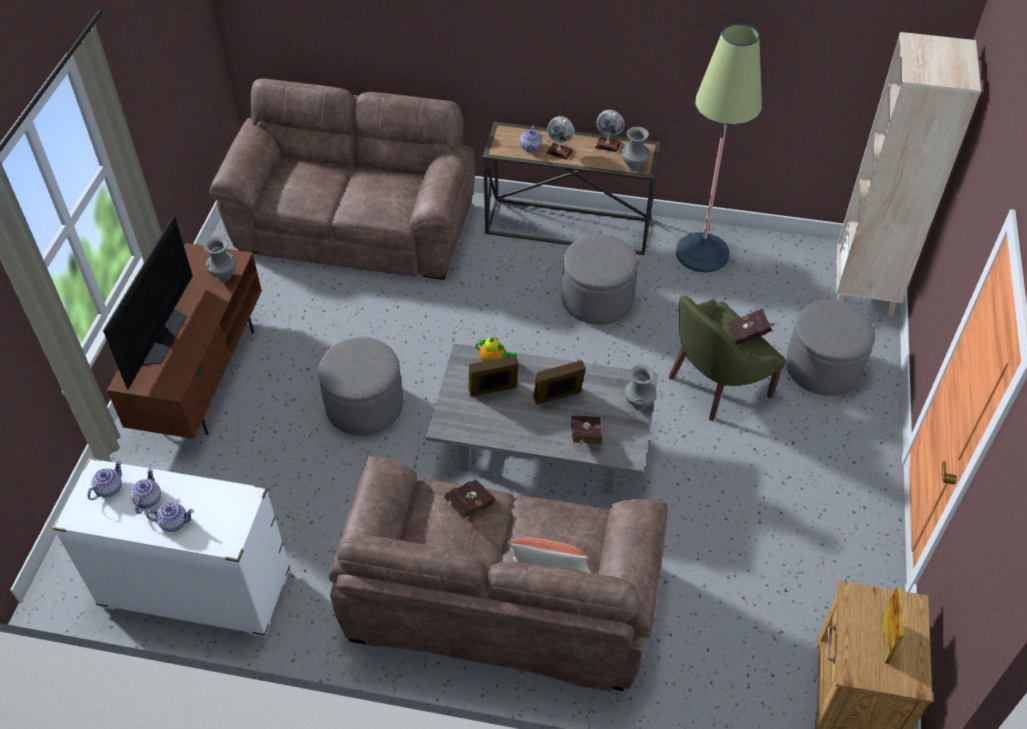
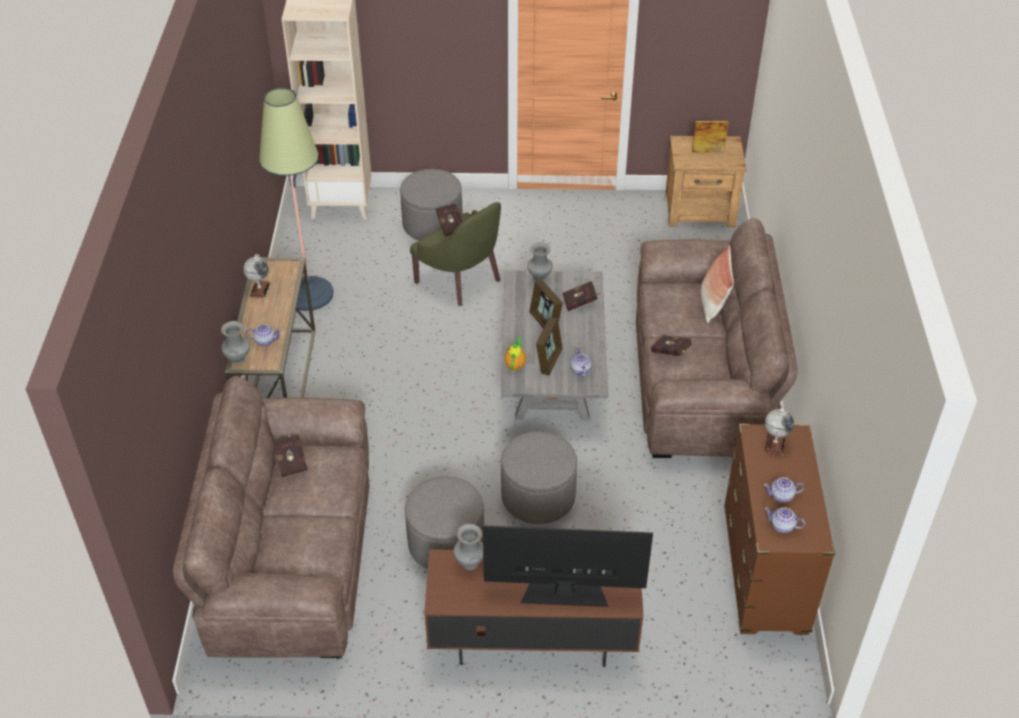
camera: 100 degrees left, 5 degrees down
(173, 522) = (795, 473): teapot -> teapot (580, 370)
(195, 590) = (765, 571): white dresser -> brown dresser
(399, 181) = (291, 461): none -> red book
(493, 391) = (549, 360): picture frame -> picture frame turned 135 degrees counterclockwise
(559, 151) = (271, 320): globe -> globe (774, 443)
(597, 300) = (377, 355): grey ottoman -> grey ottoman (446, 543)
(634, 167) = (290, 270): grey vase -> grey vase (238, 359)

